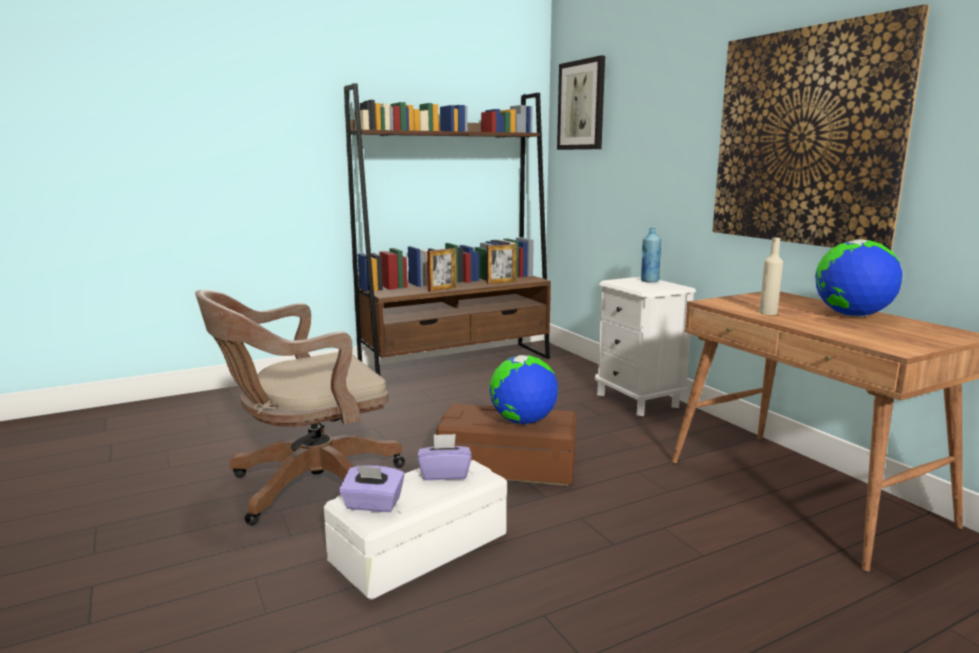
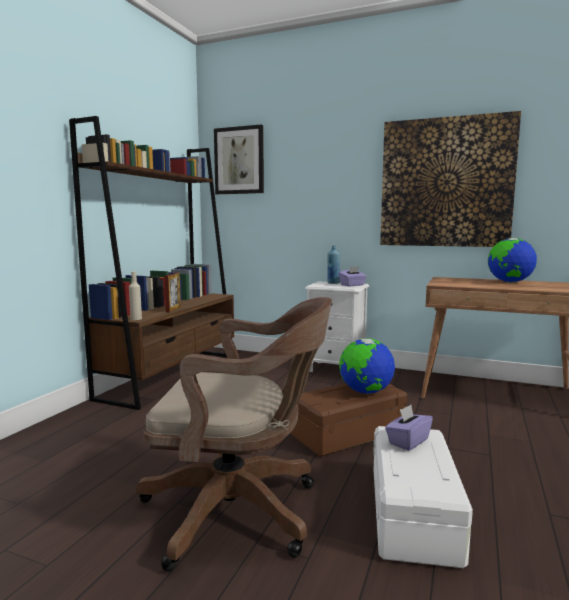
camera: 40 degrees left, 5 degrees down
(308, 486) = (240, 511): brown office chair -> brown office chair turned 105 degrees counterclockwise
(372, 505) = (422, 483): purple tissue box -> purple tissue box (352, 285)
(501, 282) = (204, 299): picture frame -> none
(768, 312) = (480, 285): beige bottle -> beige bottle (136, 319)

